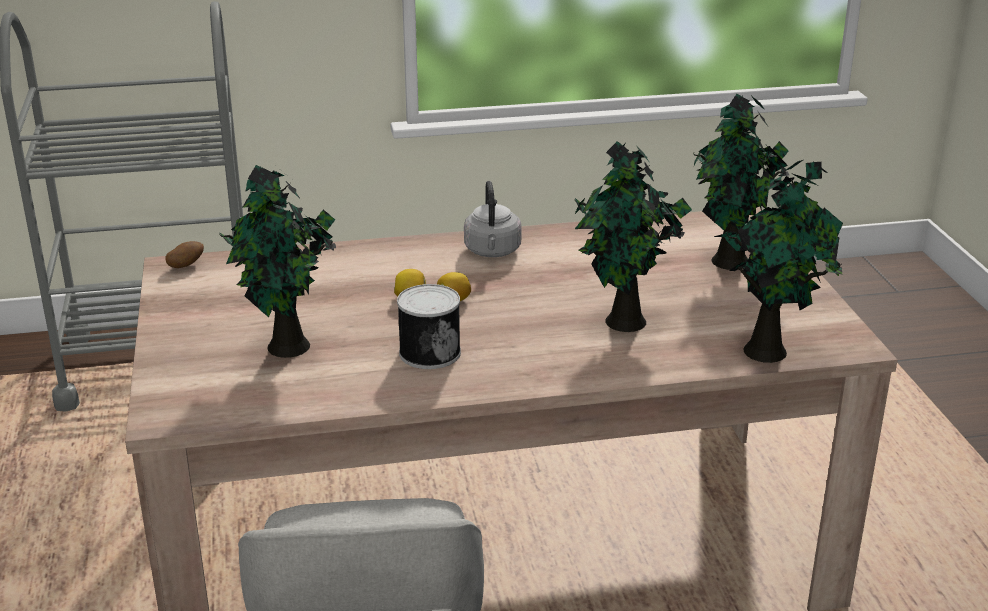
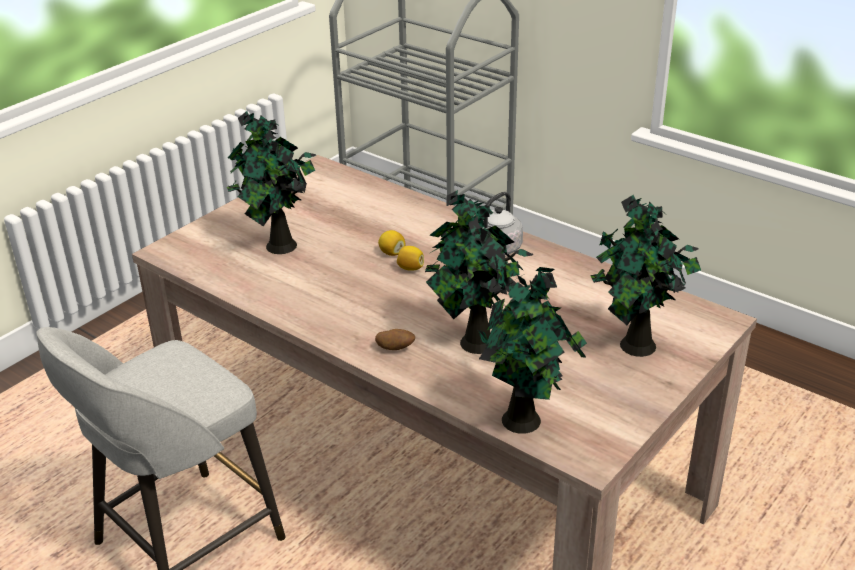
camera: 50 degrees right, 5 degrees up
(186, 266) = (325, 170): potato -> potato (395, 349)
(429, 352) = (336, 292): can -> none

